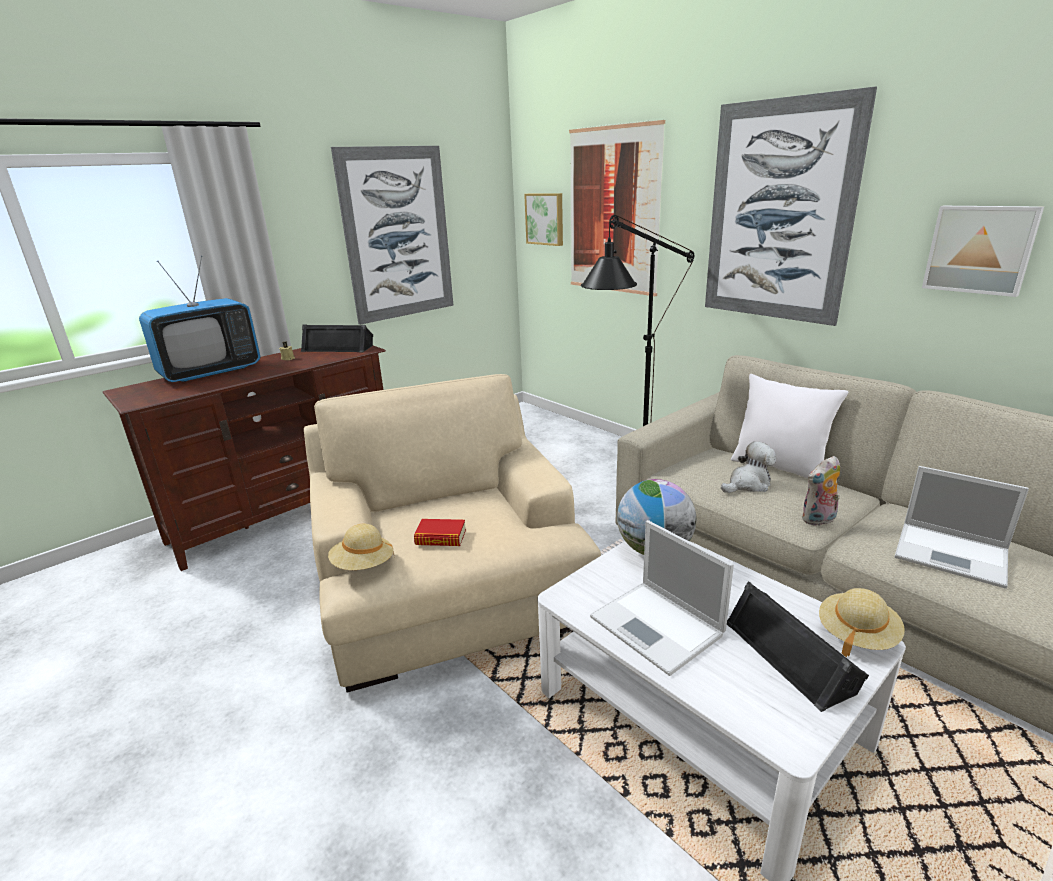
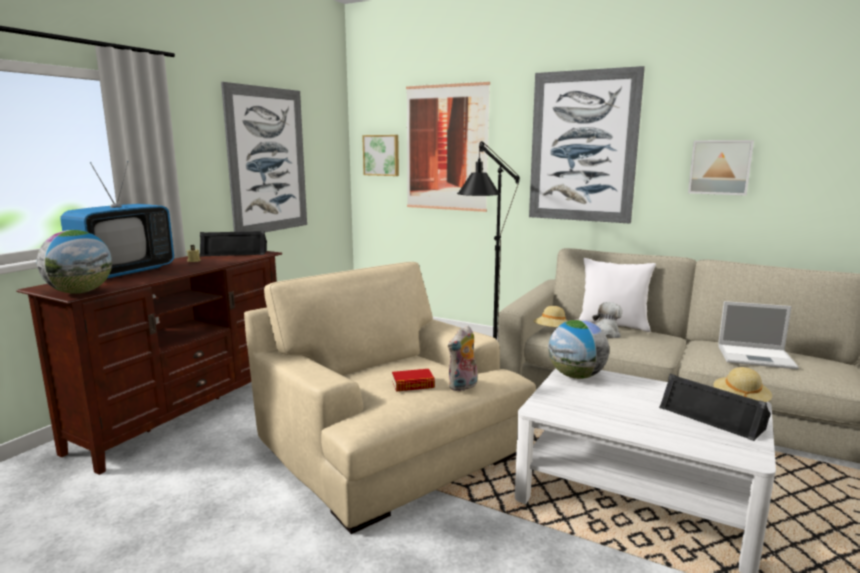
camera: 20 degrees left, 10 degrees down
(143, 400) = (80, 292): none -> globe
(363, 565) = (362, 410): beige hat -> beige hat (552, 331)
(658, 627) = (618, 416): laptop -> none
(818, 520) = (664, 350): plush toy -> plush toy (463, 387)

